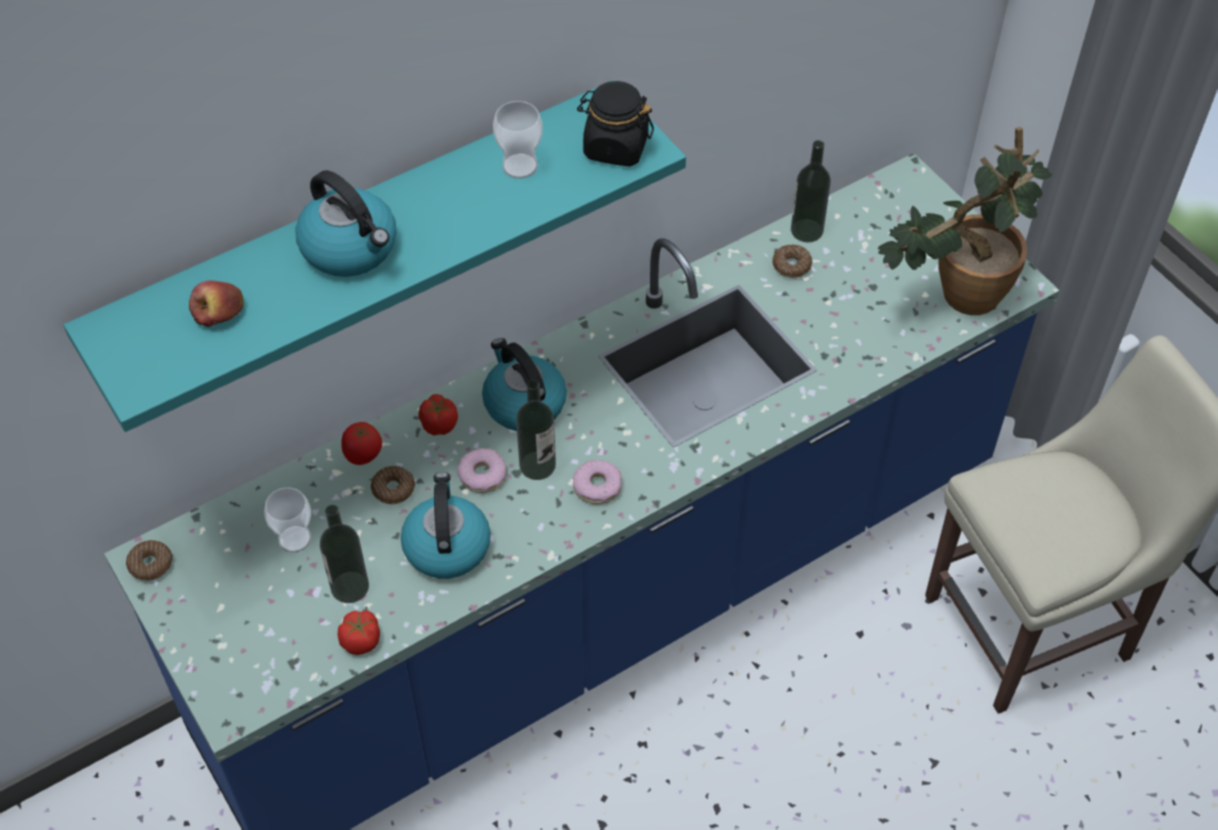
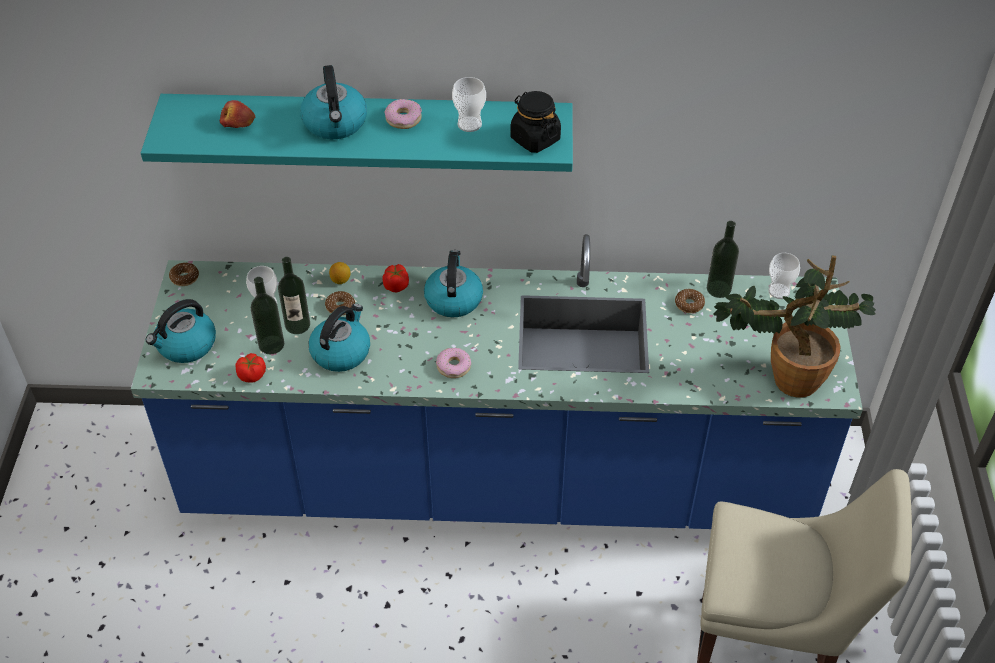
camera: 35 degrees right, 5 degrees down
(237, 652) = (186, 345): none -> kettle
(363, 455) = (340, 280): tomato -> lemon
(483, 475) = (395, 325): donut -> donut (403, 119)
(537, 465) = (430, 336): bottle -> bottle (297, 325)
(870, 200) = (779, 291): none -> cup

